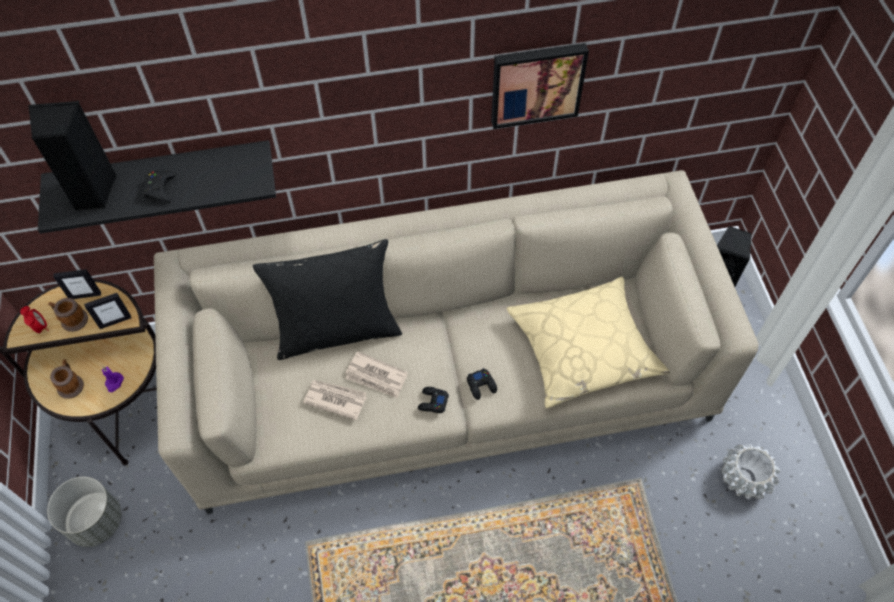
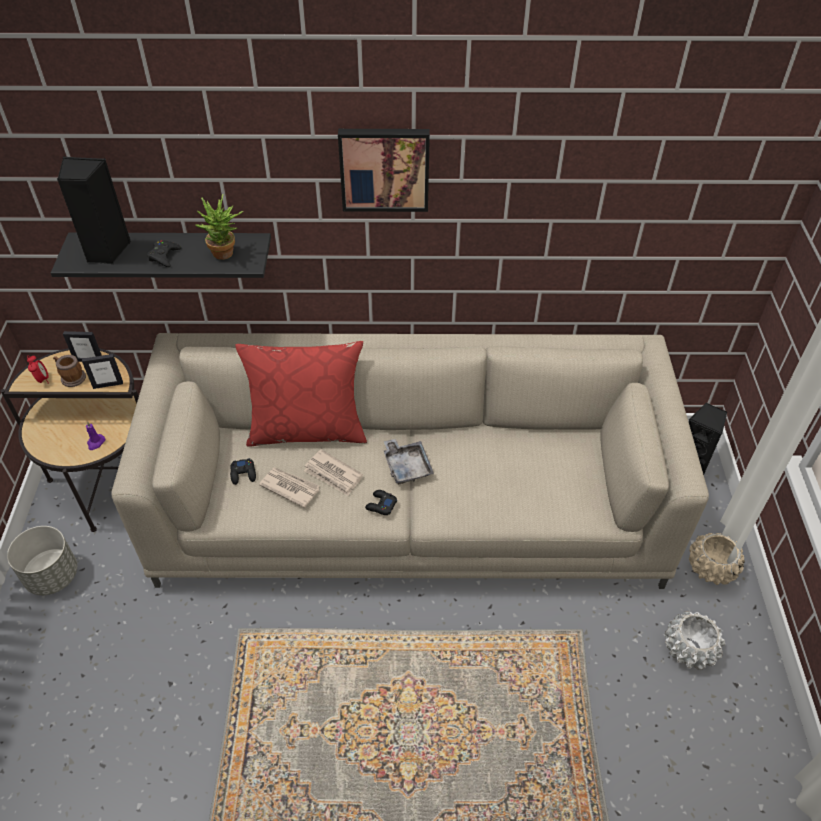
camera: 10 degrees right, 10 degrees down
(71, 384) = (58, 438): mug -> none
(228, 177) = (226, 255): none -> potted plant
(337, 329) = (307, 429): black pillow -> red pillow
(449, 353) = (407, 466): none -> grey tray
(481, 385) = (431, 498): black game controller -> black game controller (243, 474)
(536, 83) = (520, 215): picture -> picture (384, 168)
(583, 348) = (537, 482): beige pillow -> none
(752, 391) = (711, 568): none -> beige planter

